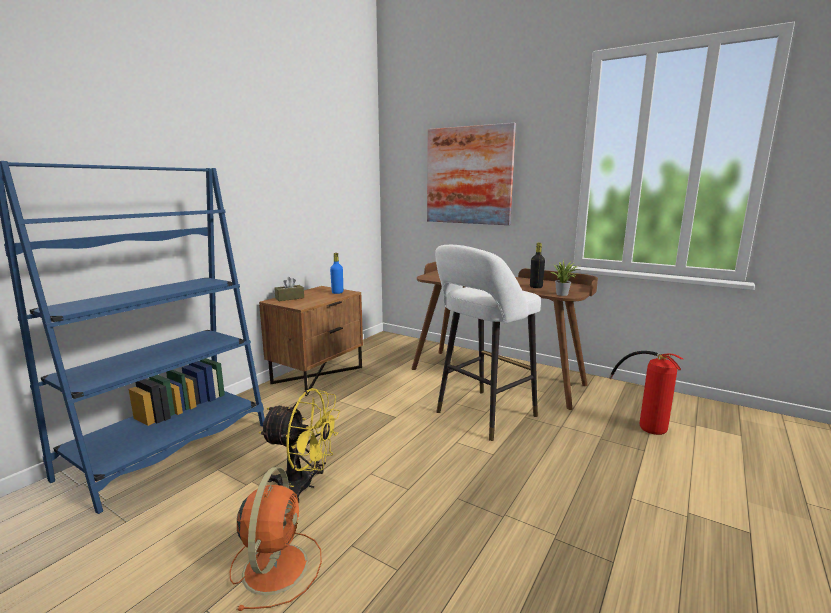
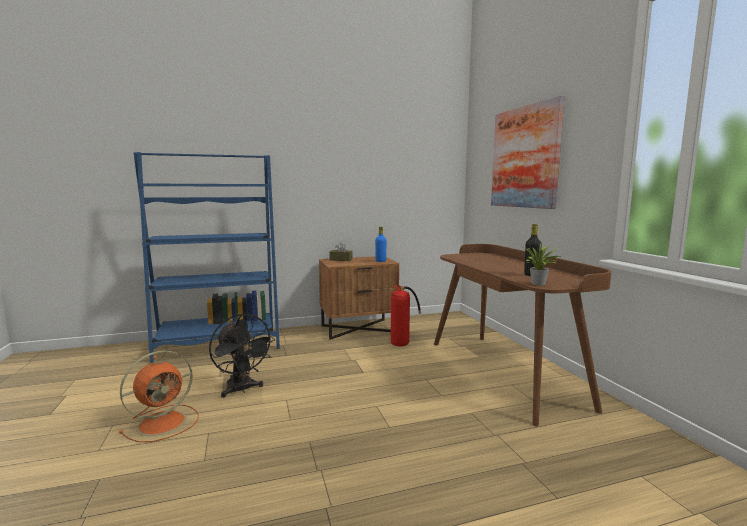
camera: 40 degrees right, 5 degrees down
(304, 486) = (241, 390): yellow fan -> black fan
(482, 416) = (432, 396): white stool -> none
(643, 421) = (613, 473): fire extinguisher -> fire extinguisher (404, 340)

